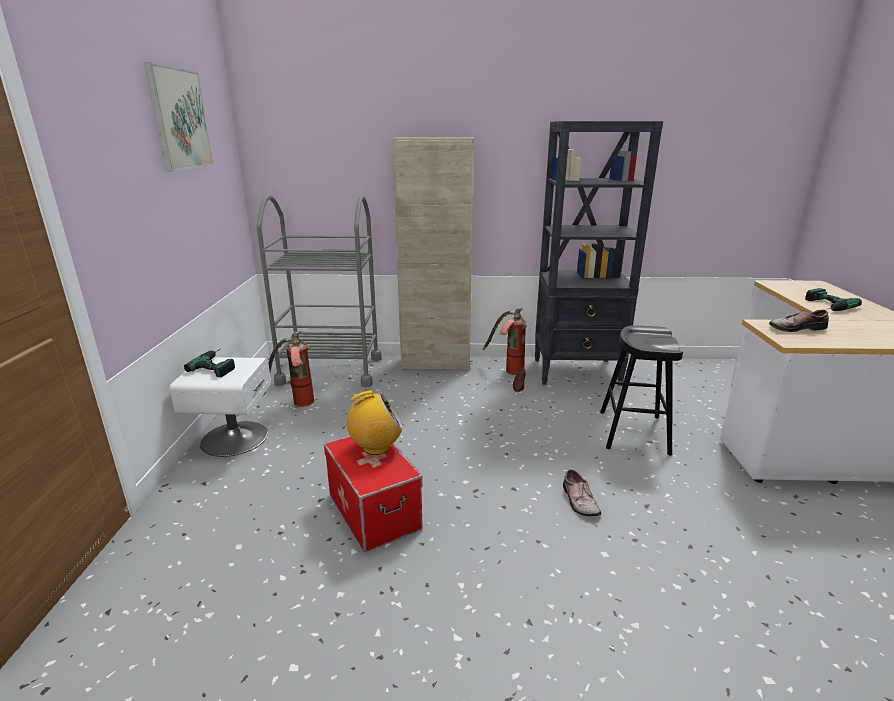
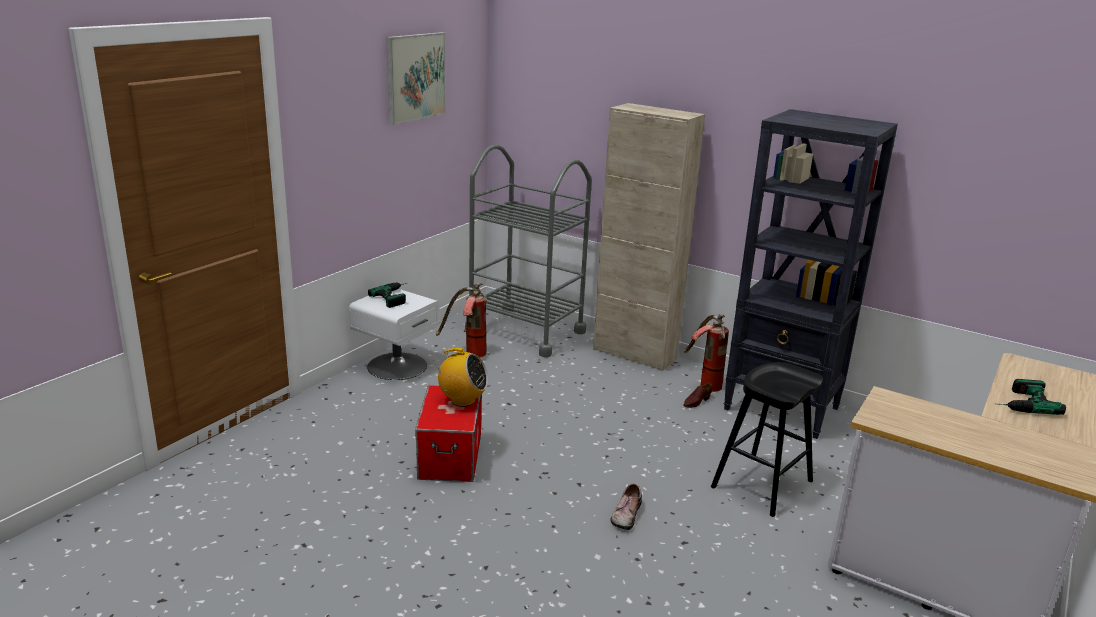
camera: 30 degrees right, 0 degrees up
(795, 328) = (913, 410): shoe -> none

